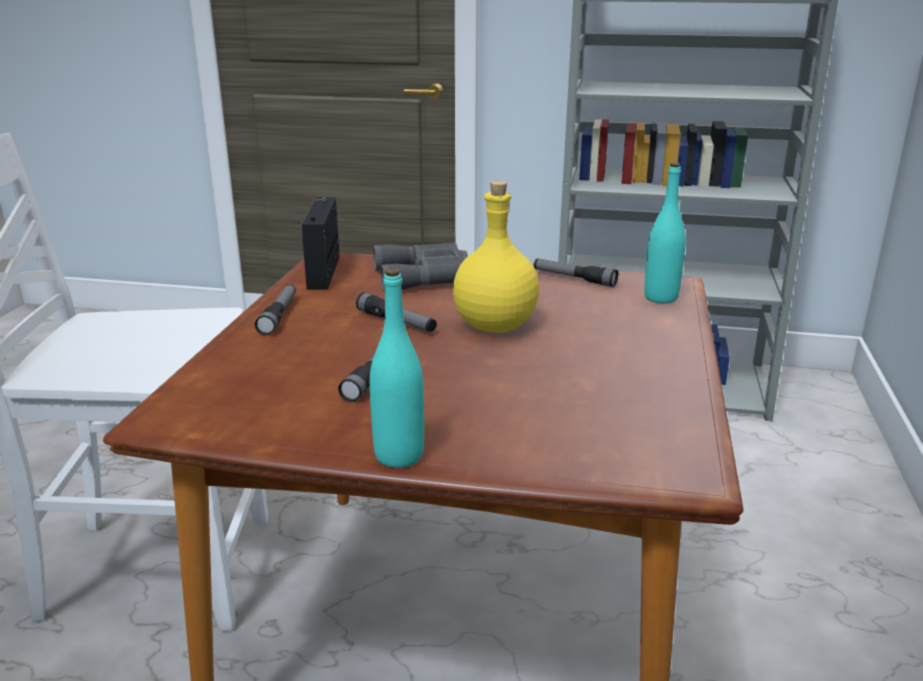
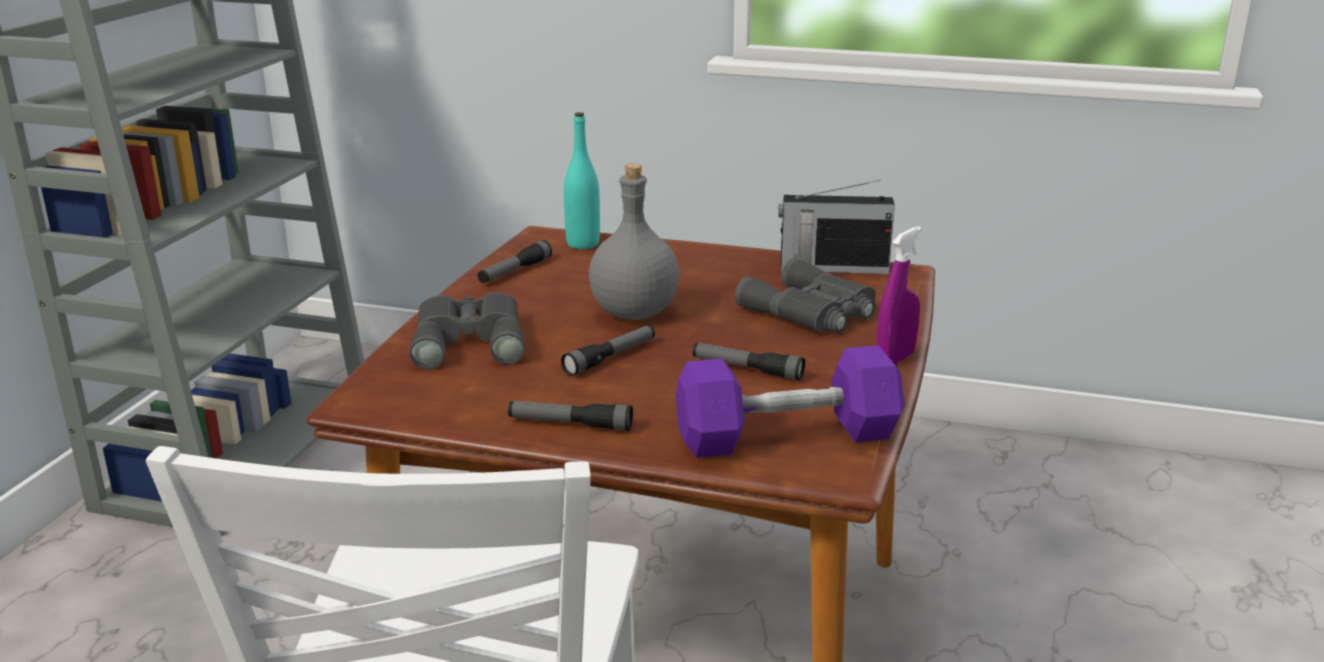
camera: 85 degrees left, 0 degrees up
(234, 394) = (787, 436): none -> purple dumbbell
(324, 271) = (415, 401): radio -> radio (831, 268)
(399, 456) = (895, 359): turquoise bottle -> purple spray bottle
(496, 326) = (635, 312): yellow bottle -> grey bottle
(523, 409) = (811, 312): none -> grey binoculars

